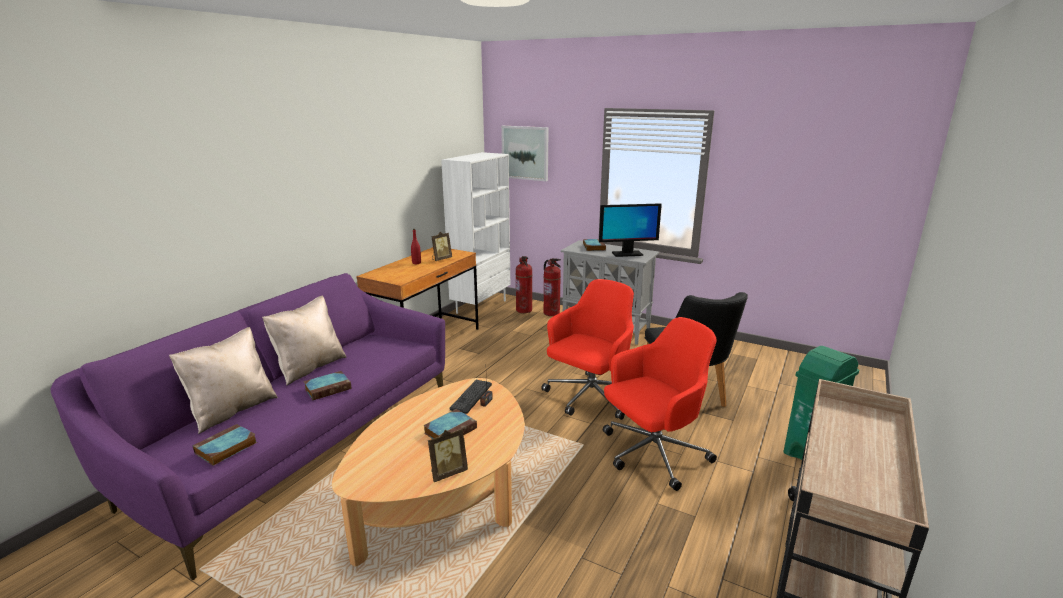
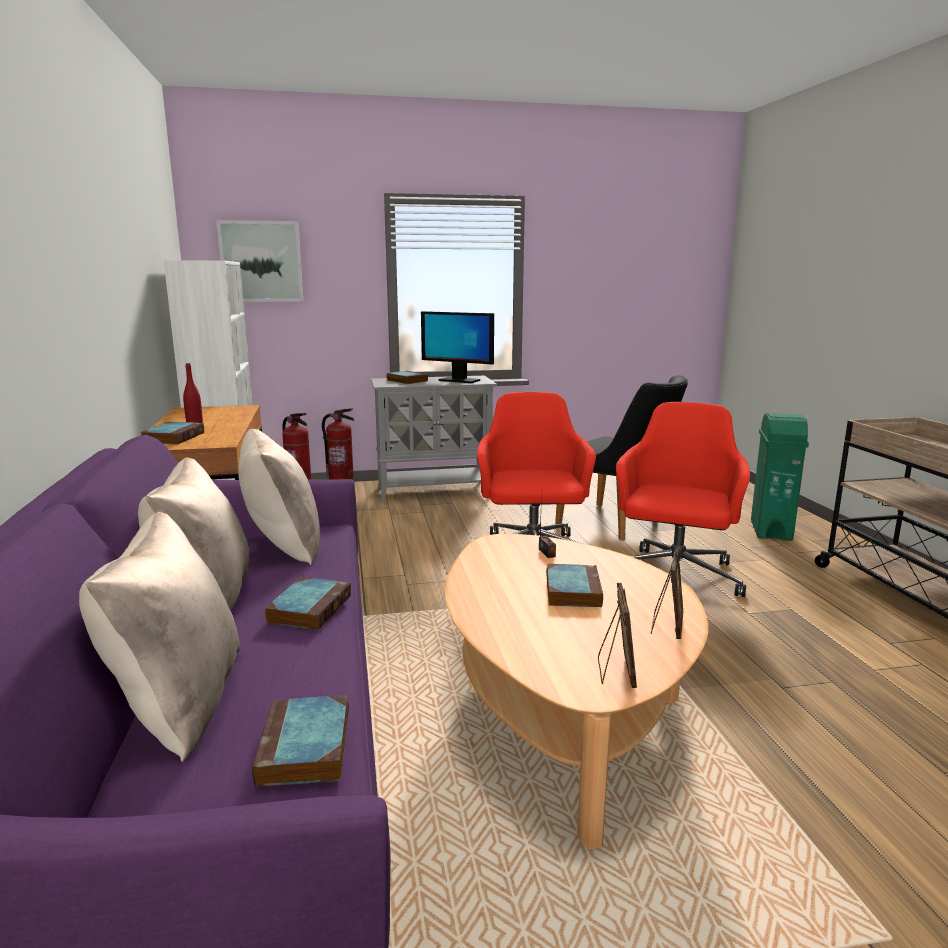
camera: 40 degrees left, 5 degrees down
(380, 349) = (282, 546): none -> beige pillow
(391, 271) = (174, 437): none -> book
(441, 259) = (225, 416): picture frame -> picture frame (616, 672)
(471, 397) = (518, 554): keyboard -> none
(627, 254) = (459, 380): monitor -> monitor turned 75 degrees clockwise

